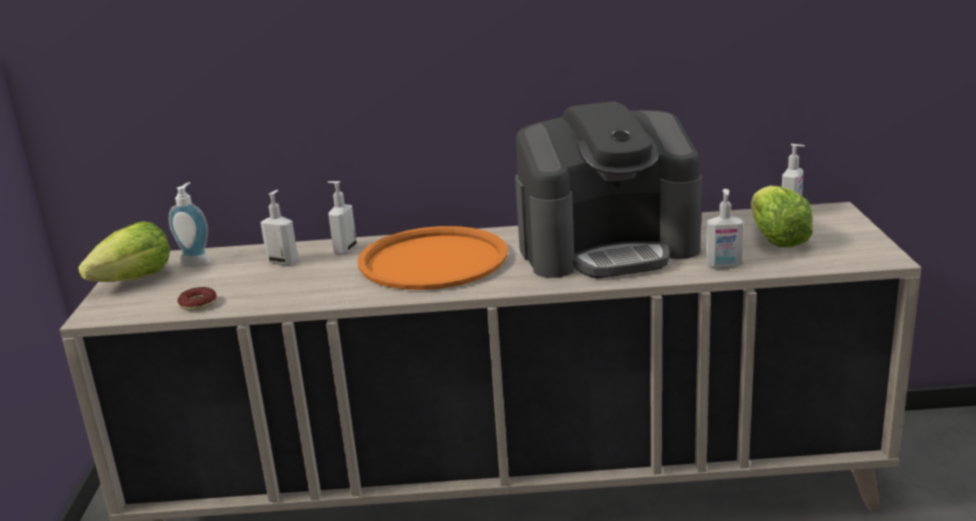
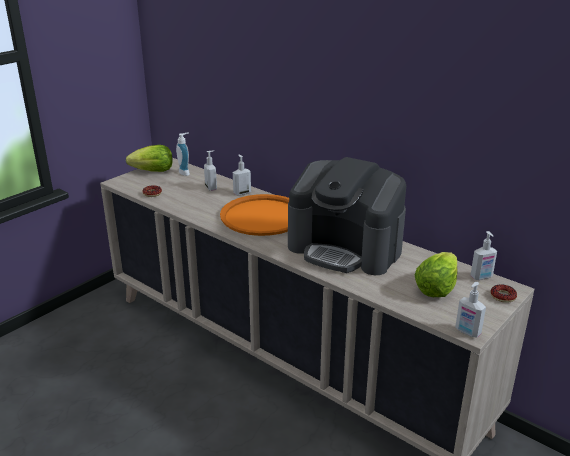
camera: 40 degrees right, 5 degrees up
(723, 266) = (377, 288): soap dispenser -> soap dispenser (467, 332)
(843, 219) = (503, 296): none -> donut

